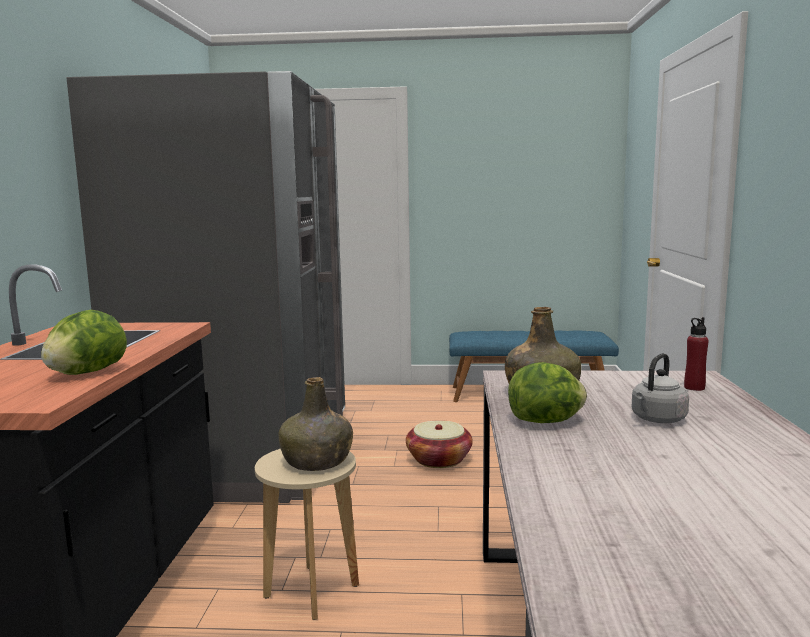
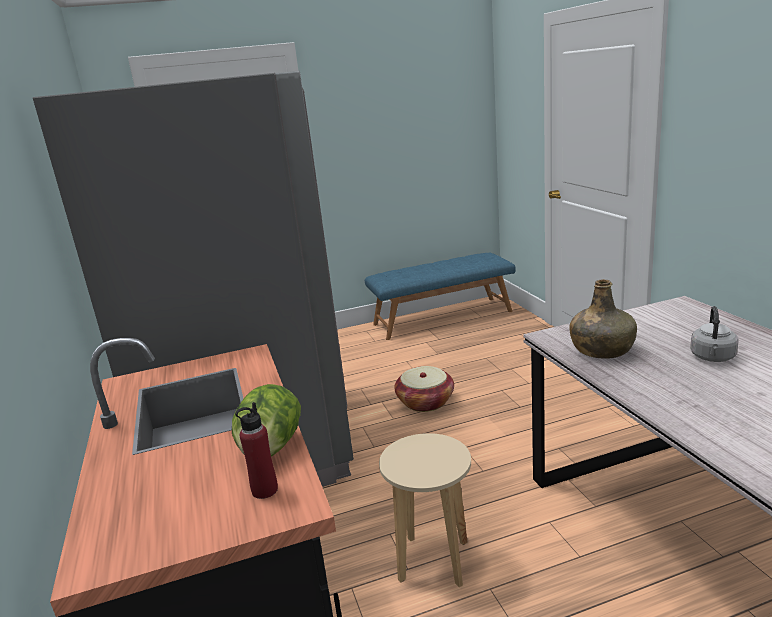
camera: 20 degrees left, 10 degrees up
(317, 461) = (434, 455): green bottle -> none
(546, 421) = (644, 380): lettuce -> none
(694, 387) = (694, 317): red bottle -> red bottle (264, 490)

